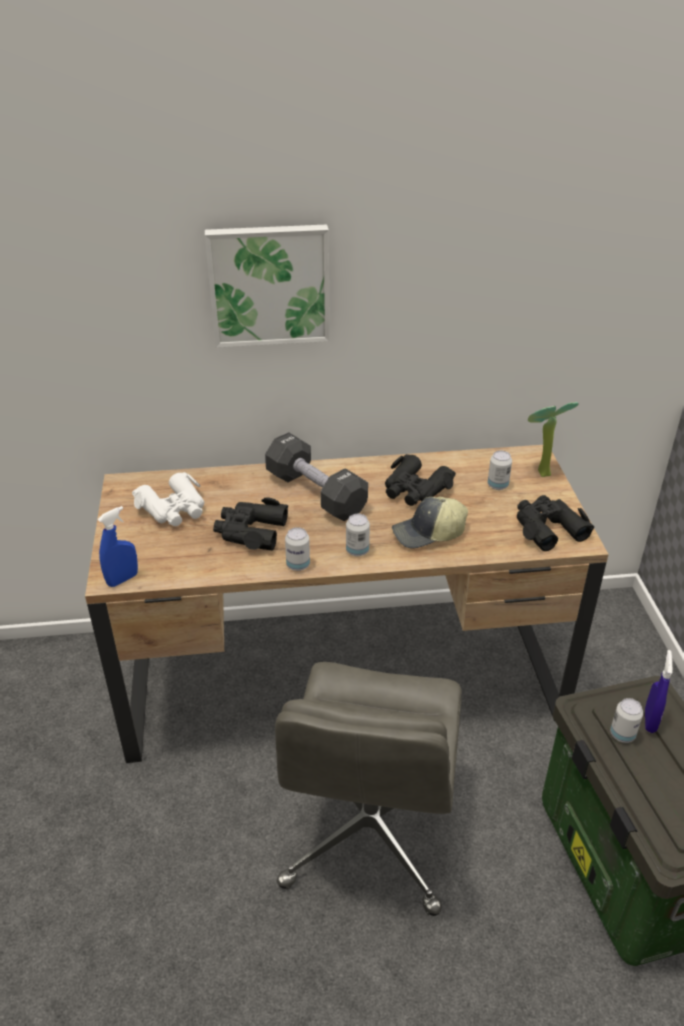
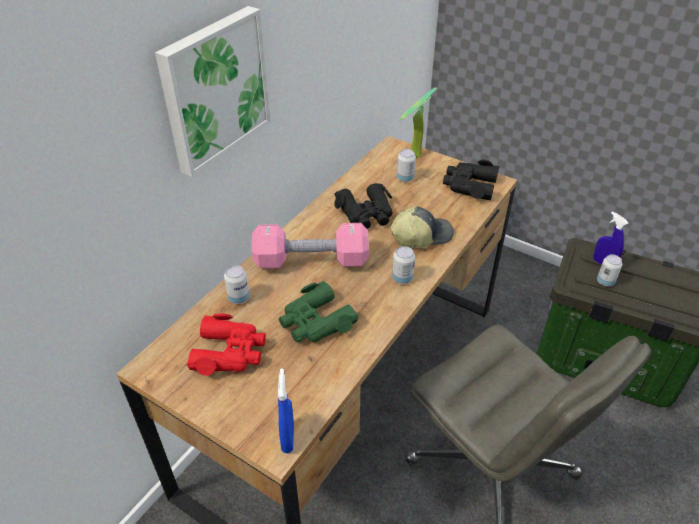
camera: 50 degrees left, 5 degrees up
(174, 509) = (230, 352): white binoculars -> red binoculars
(250, 531) = (316, 322): black binoculars -> green binoculars
(298, 565) = (385, 318): can -> can (239, 298)
(316, 493) = (311, 261): black dumbbell -> pink dumbbell
(428, 534) = (421, 235): cap -> cap turned 135 degrees counterclockwise

